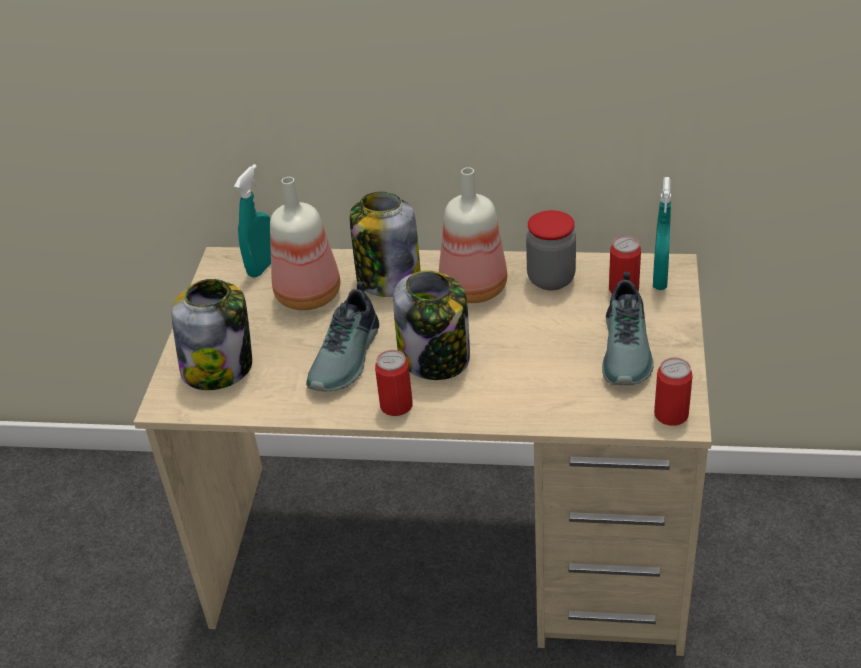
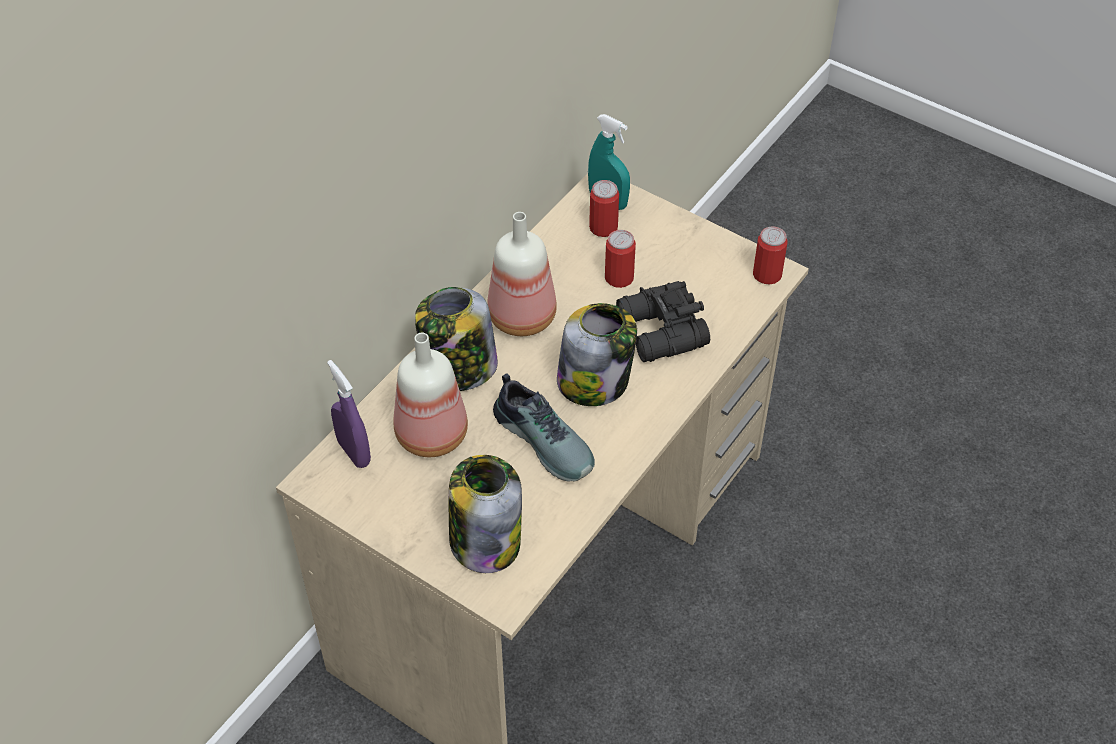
camera: 65 degrees left, 10 degrees up
(262, 266) = (354, 452): turquoise spray bottle -> purple spray bottle
(396, 405) = (635, 432): can -> can (619, 278)
(527, 374) = (660, 333): none -> black binoculars
(551, 279) = (552, 263): jar -> none
(628, 349) = (677, 261): shoe -> none

